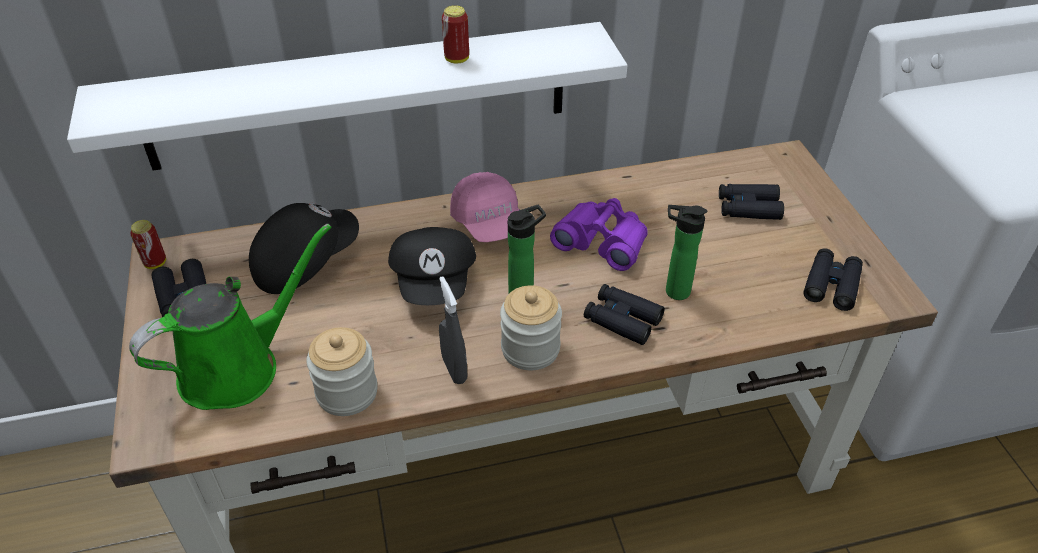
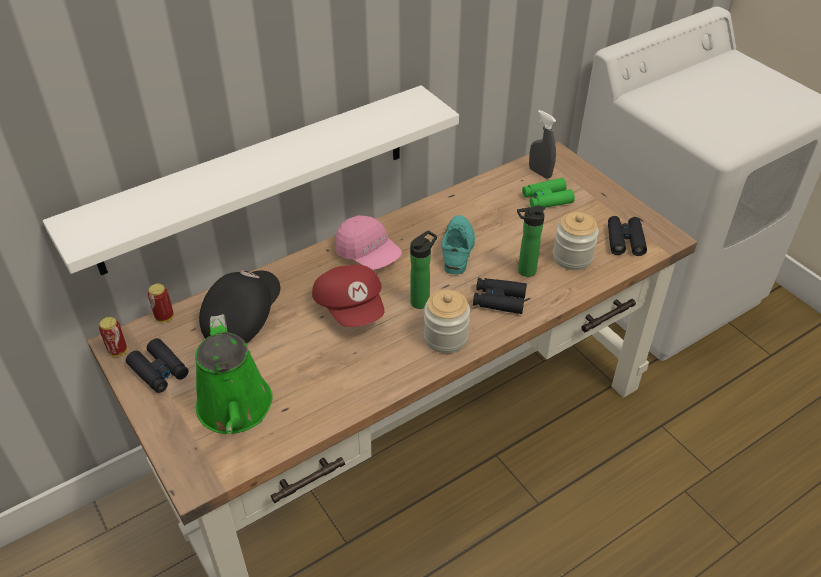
camera: 20 degrees left, 0 degrees up
(238, 367) = (235, 410): green watering can -> green watering can turned 135 degrees clockwise
(347, 392) = (330, 404): jar -> jar (572, 257)
(435, 282) = (351, 308): black cap -> red cap
(454, 369) = (399, 366): grey spray bottle -> grey spray bottle (540, 173)
(457, 59) = (335, 135): can -> can (164, 317)
(602, 242) = (457, 248): purple binoculars -> turquoise shoe
(748, 208) = (546, 199): black binoculars -> green binoculars

